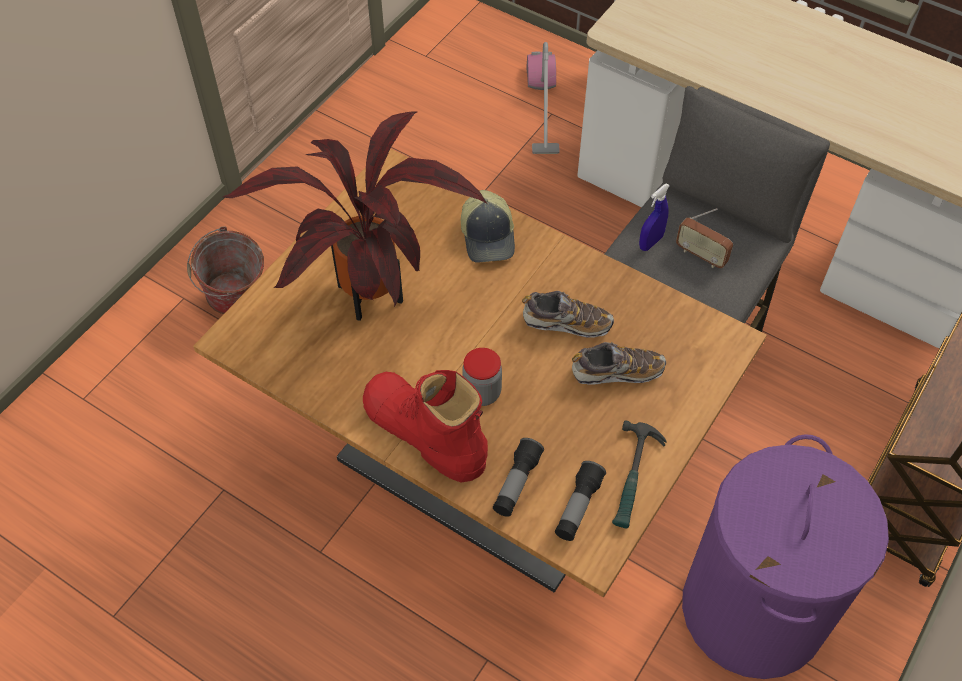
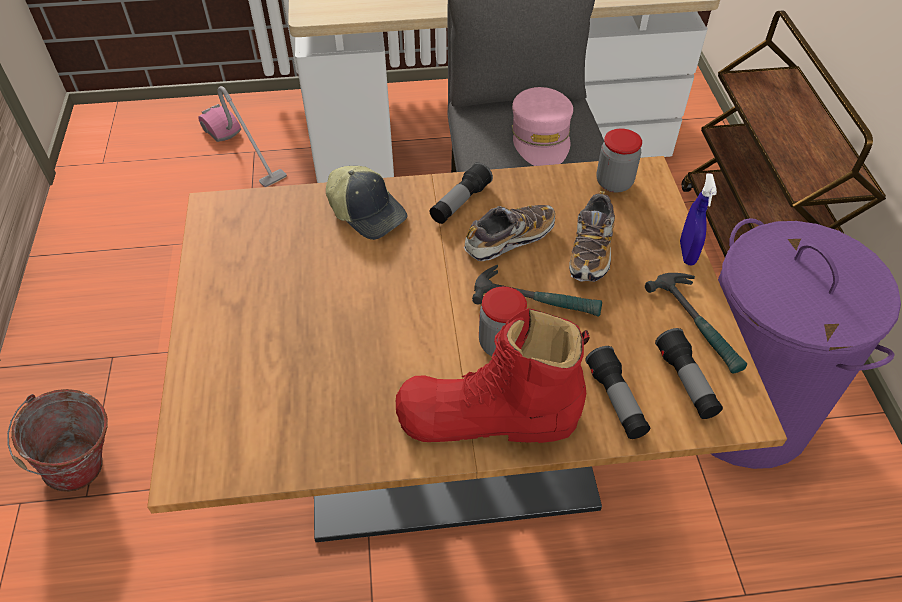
camera: 40 degrees left, 5 degrees down
(369, 300) = (308, 333): potted plant -> none
(539, 379) = (537, 299): none -> hammer
(561, 271) = (460, 203): none -> flashlight
(616, 372) = (591, 252): shoe -> shoe turned 150 degrees clockwise
(650, 242) = (493, 150): blue spray bottle -> blue spray bottle (687, 253)
(697, 330) = (614, 183): none -> jar
(701, 255) = (541, 138): radio -> pink cap

